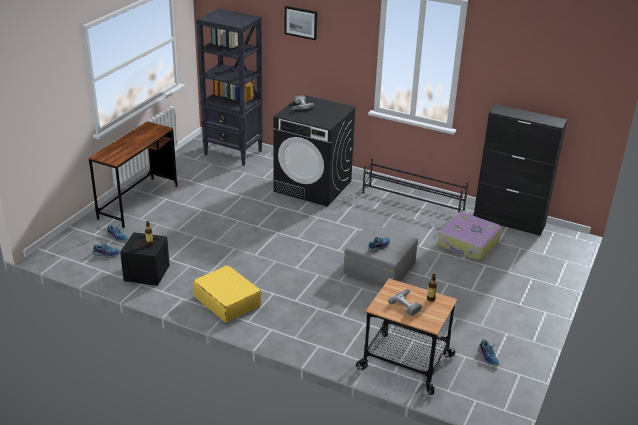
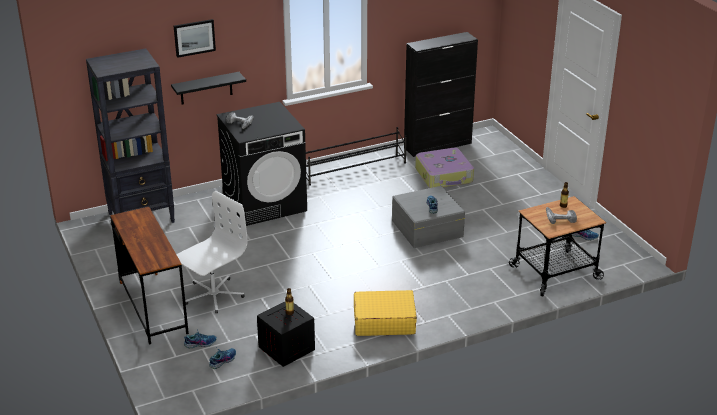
camera: 50 degrees left, 0 degrees up
(177, 217) = (213, 295): none -> white office chair
(306, 71) = (206, 88): none -> black shelf

